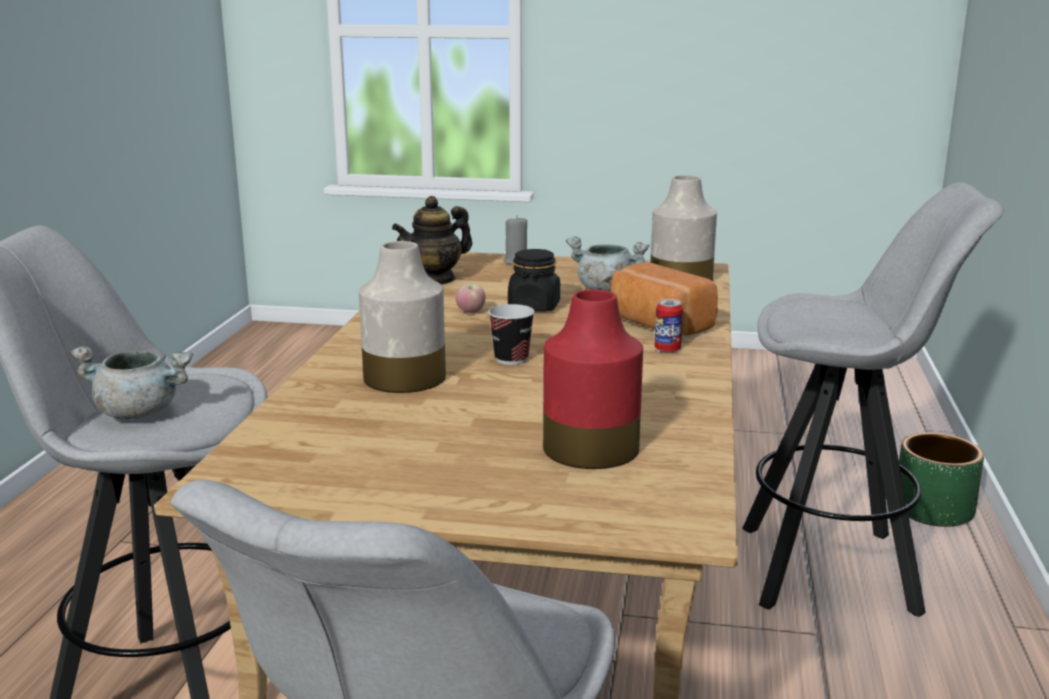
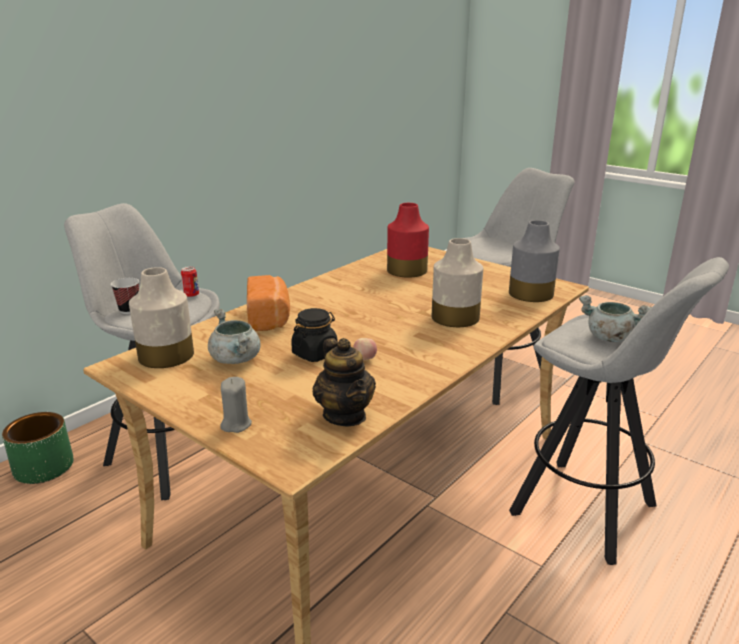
camera: 150 degrees left, 5 degrees up
(290, 449) = (530, 293): none -> grey vase
(434, 279) = (345, 415): teapot -> teapot turned 75 degrees clockwise
(511, 359) = (386, 315): cup -> cup (129, 310)
(667, 349) = (297, 302): can -> can (191, 295)

